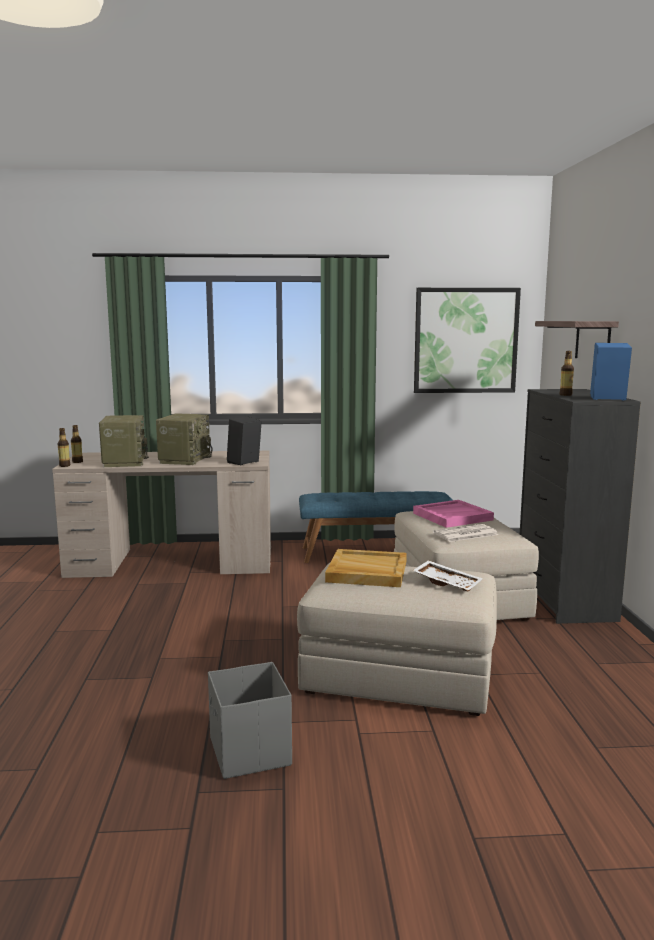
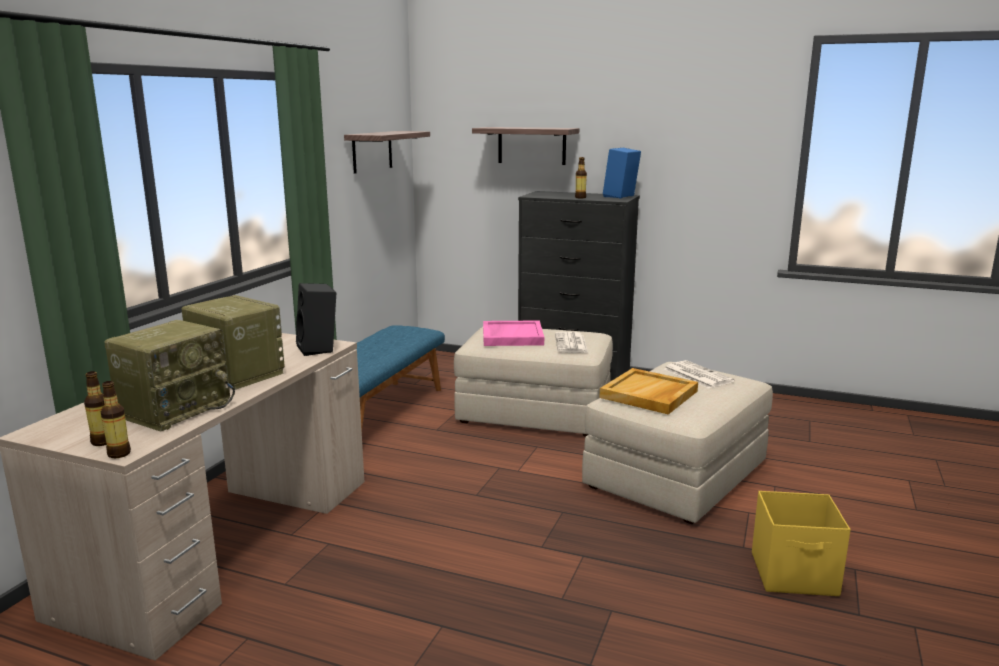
camera: 65 degrees left, 5 degrees up
(124, 462) = (175, 409): radio -> radio turned 105 degrees clockwise
(249, 753) = (795, 575): grey storage box -> yellow storage box
(447, 583) = (696, 375): white tray -> newspaper
(465, 340) = (372, 151): picture -> shelf

